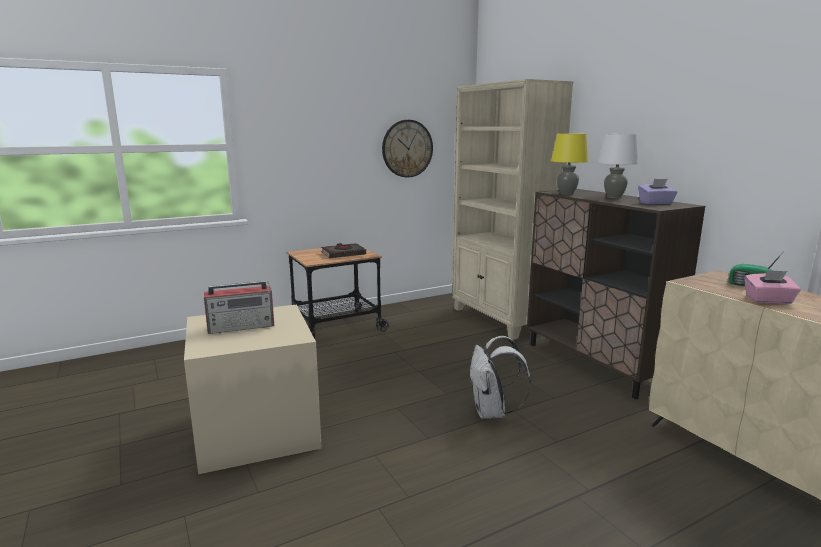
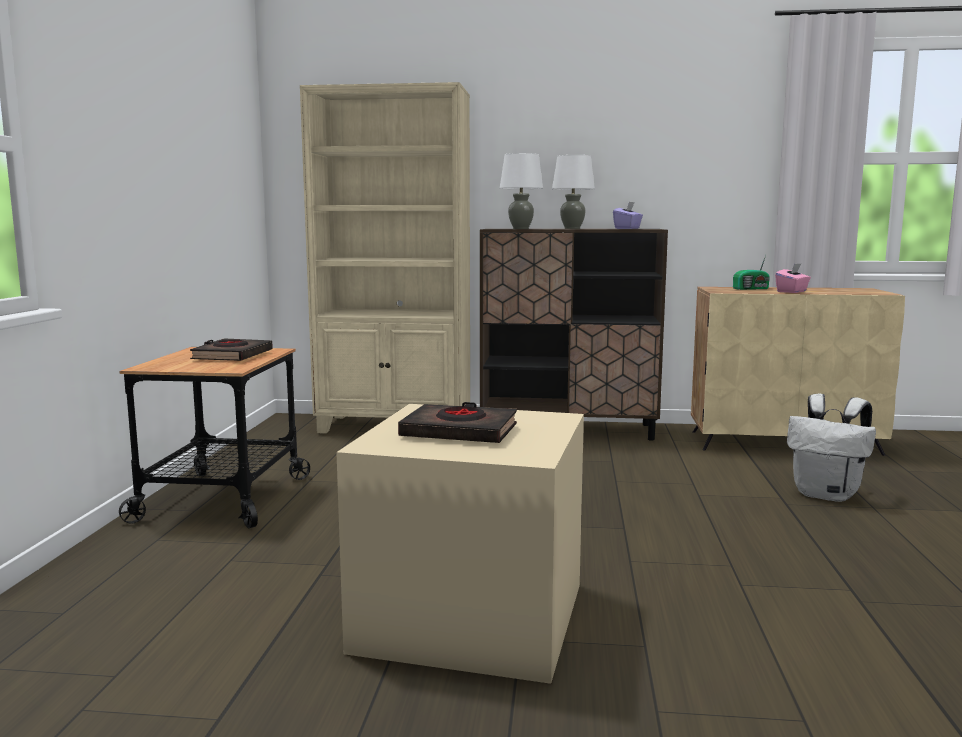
camera: 55 degrees left, 5 degrees down
(242, 326) = (459, 432): radio -> black book
(407, 148) = (213, 180): wall clock -> none
(492, 413) = (608, 489): white backpack -> white backpack (827, 495)
(566, 194) = (520, 228): yellow table lamp -> white table lamp

